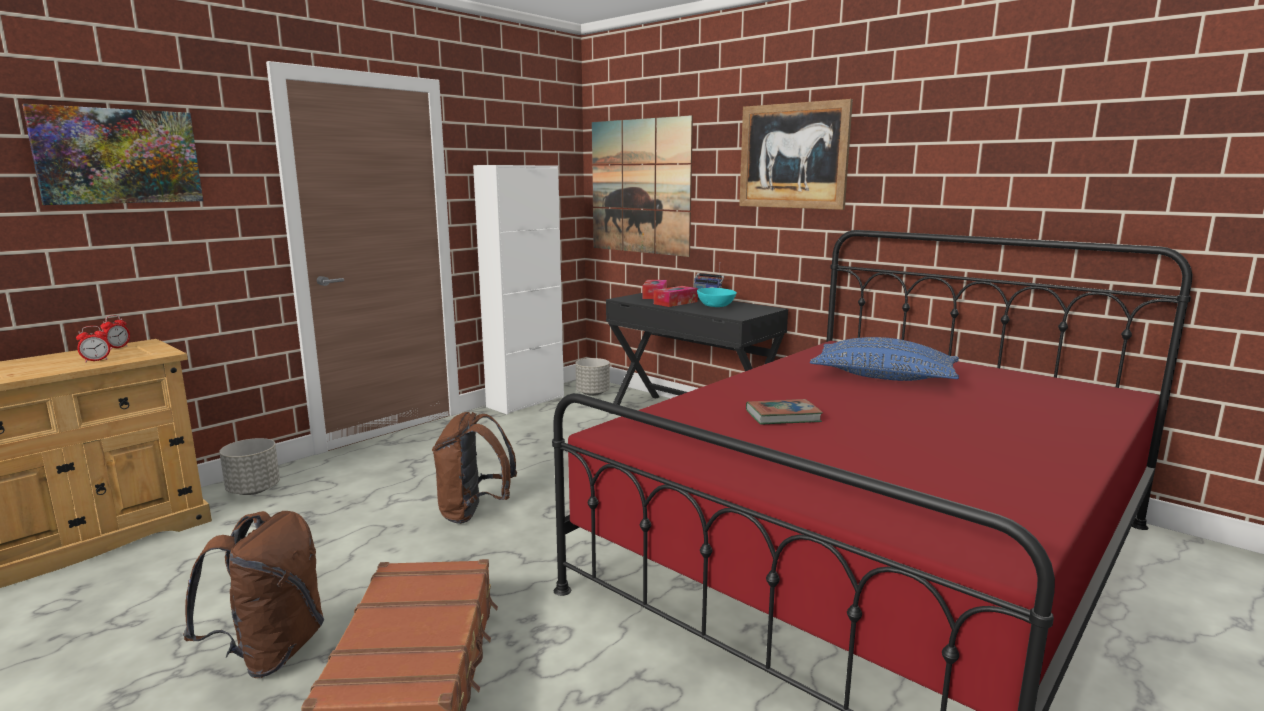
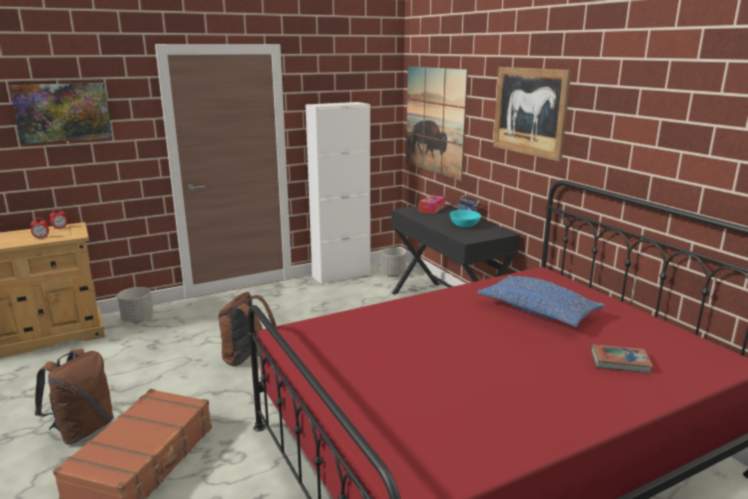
camera: 20 degrees right, 5 degrees up
(675, 303) = (438, 219): tissue box -> none
(783, 416) = (414, 338): book -> book (620, 362)

